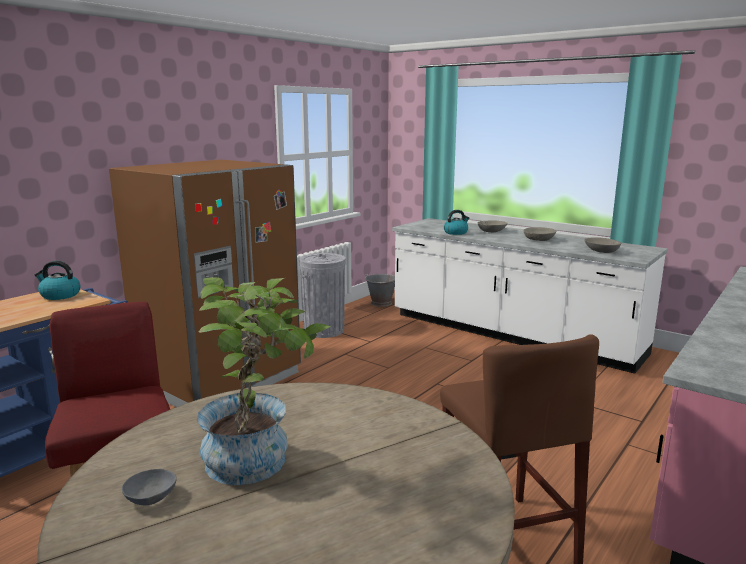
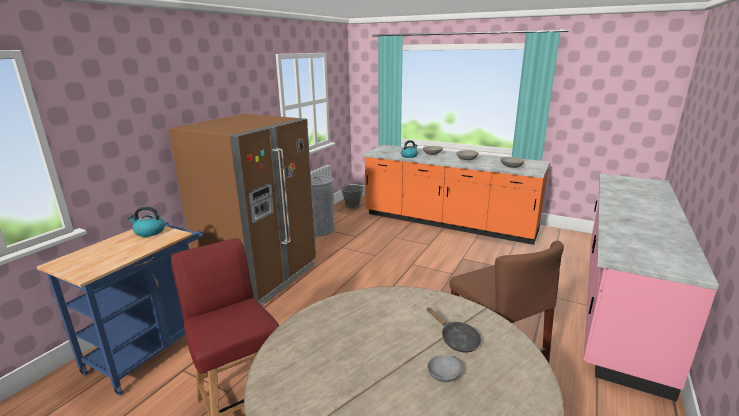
camera: 10 degrees left, 5 degrees up
(151, 495) = (313, 393): grey bowl -> grey bowl (443, 374)
(259, 459) = (371, 354): potted plant -> none
(391, 456) = (456, 339): none -> black frying pan
(511, 334) = (448, 223): white counter -> orange counter

